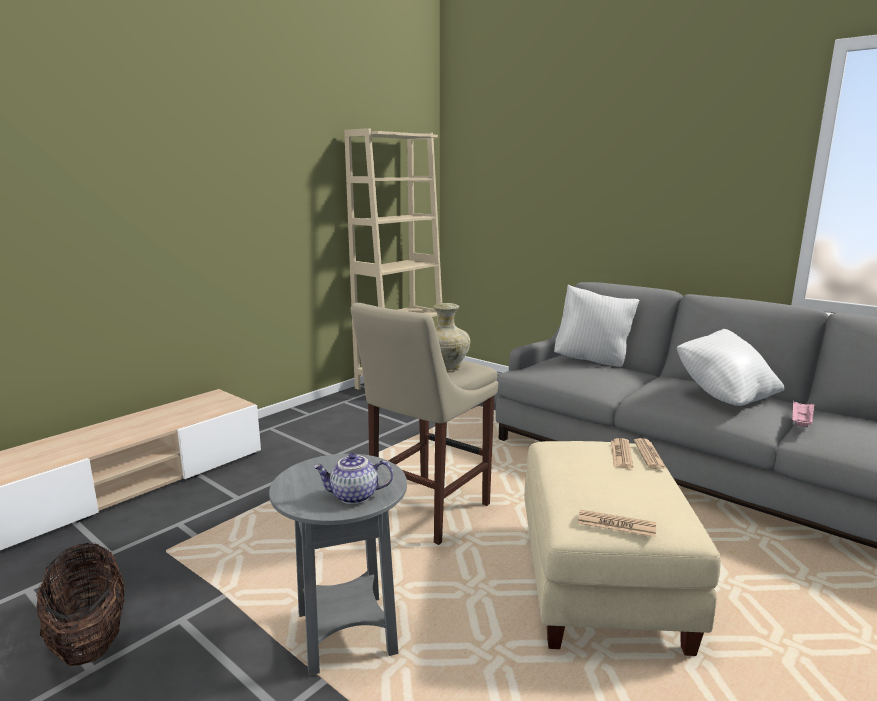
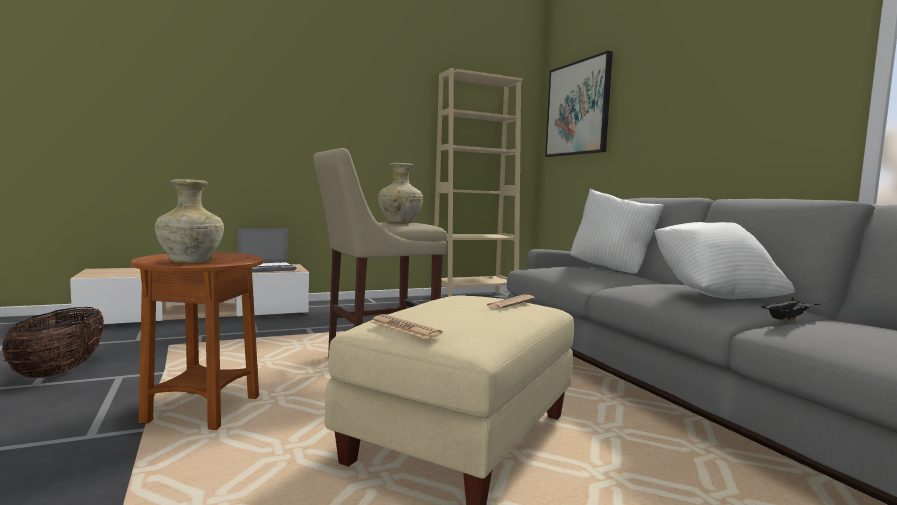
camera: 25 degrees right, 10 degrees down
(198, 409) = (267, 268): none -> laptop
(346, 633) = (203, 410): grey side table -> brown side table
(354, 497) = (190, 262): teapot -> beige vase
(493, 167) = (578, 108): none -> picture
(649, 454) = (541, 308): newspaper -> none
(800, 422) = (788, 319): pink tray -> black tray

